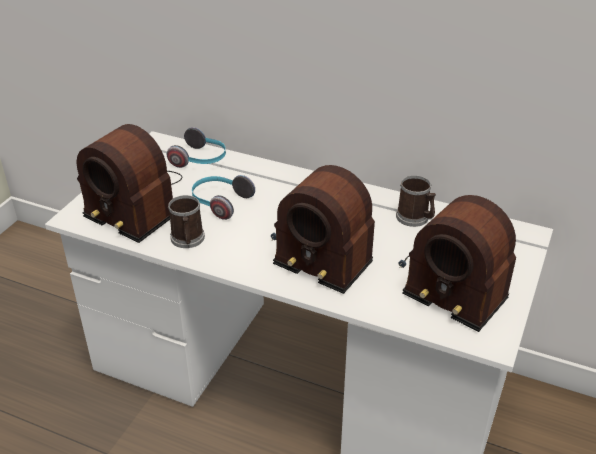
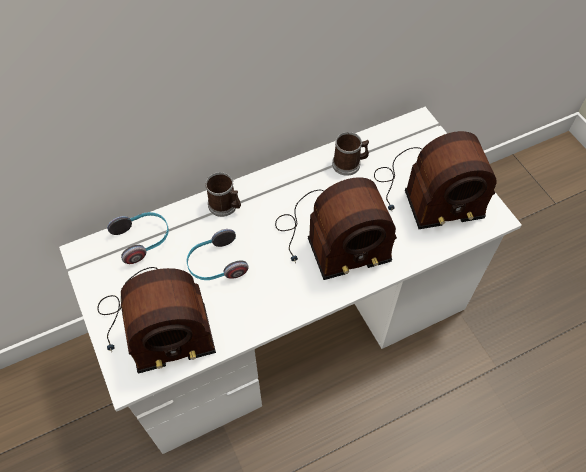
camera: 50 degrees left, 20 degrees up
(188, 240) = (242, 316): mug -> mug (225, 206)

